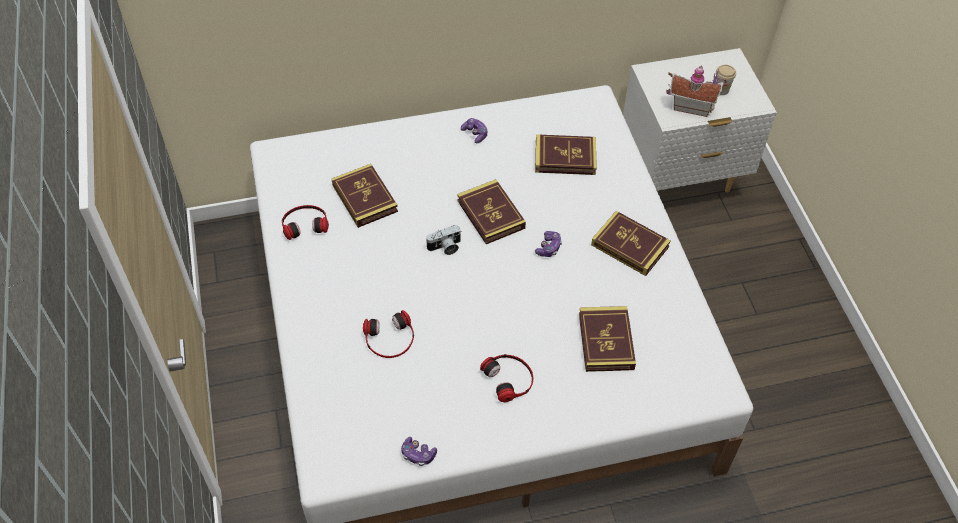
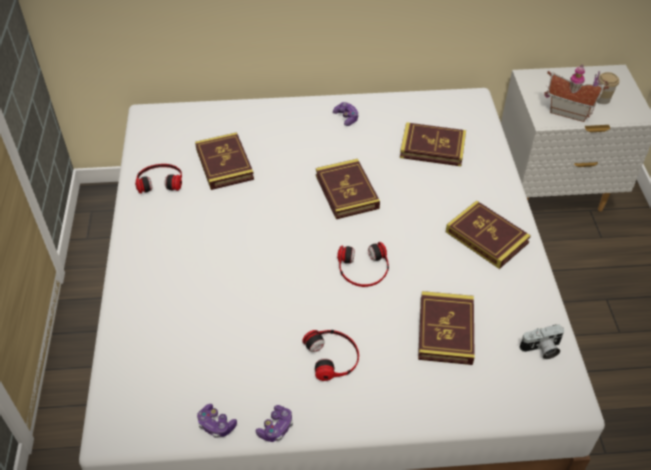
camera: 10 degrees right, 5 degrees down
(390, 339) = (216, 300): headphones -> headphones (363, 269)
(445, 247) = (293, 218): camera -> camera (541, 349)
(548, 248) = (400, 230): game controller -> game controller (276, 427)

